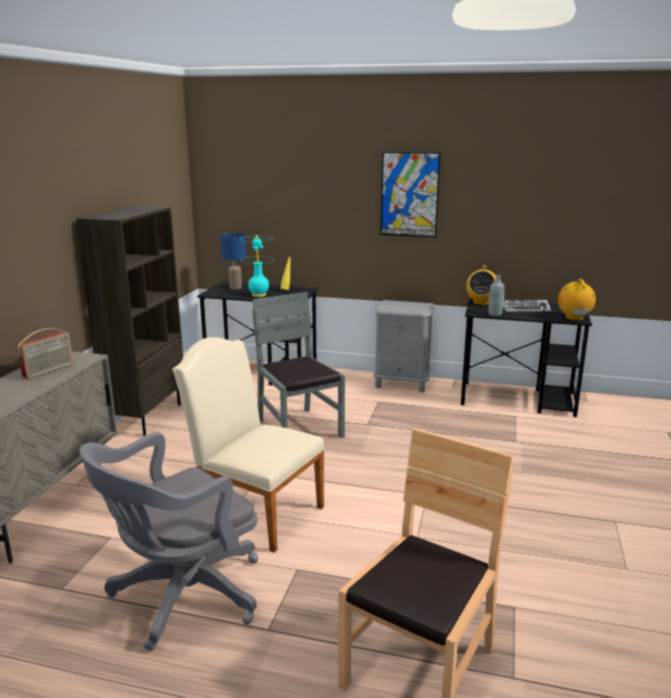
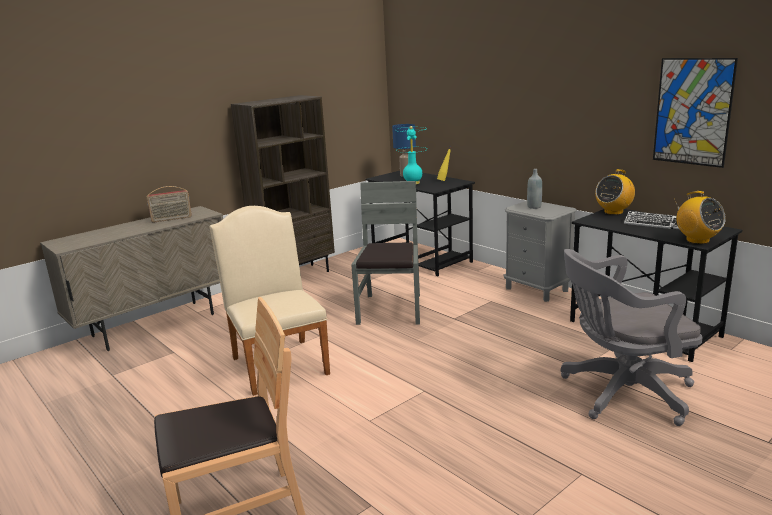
camera: 35 degrees right, 0 degrees up
(181, 597) = (162, 404): grey office chair -> grey office chair (620, 393)
(409, 194) = (556, 88): picture -> picture (692, 112)
(495, 314) = (607, 224): grey bottle -> grey bottle (534, 207)
(574, 318) = (697, 240): radio -> radio turned 120 degrees clockwise

